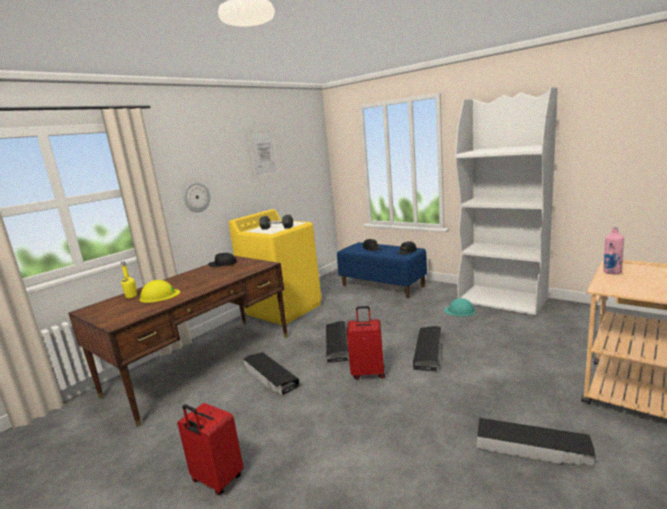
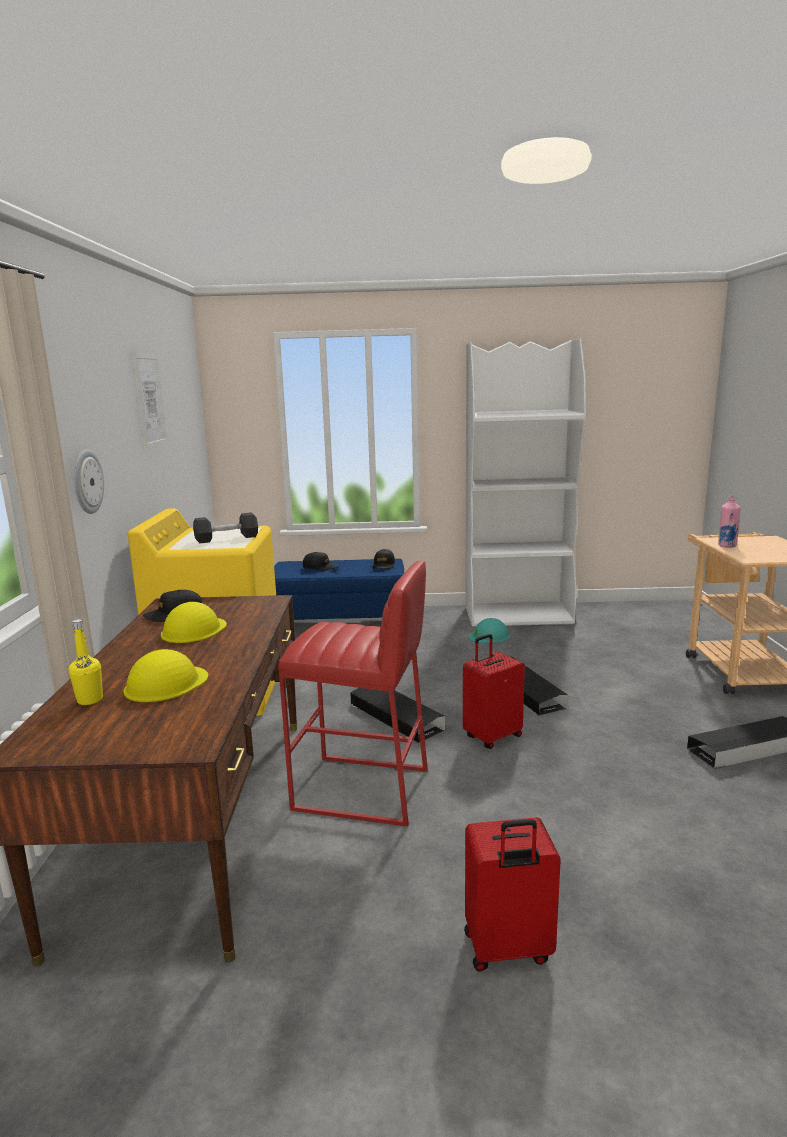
camera: 40 degrees left, 0 degrees up
(213, 273) = (193, 630): none -> yellow hard hat
(270, 377) = (362, 790): black storage box -> red stool

